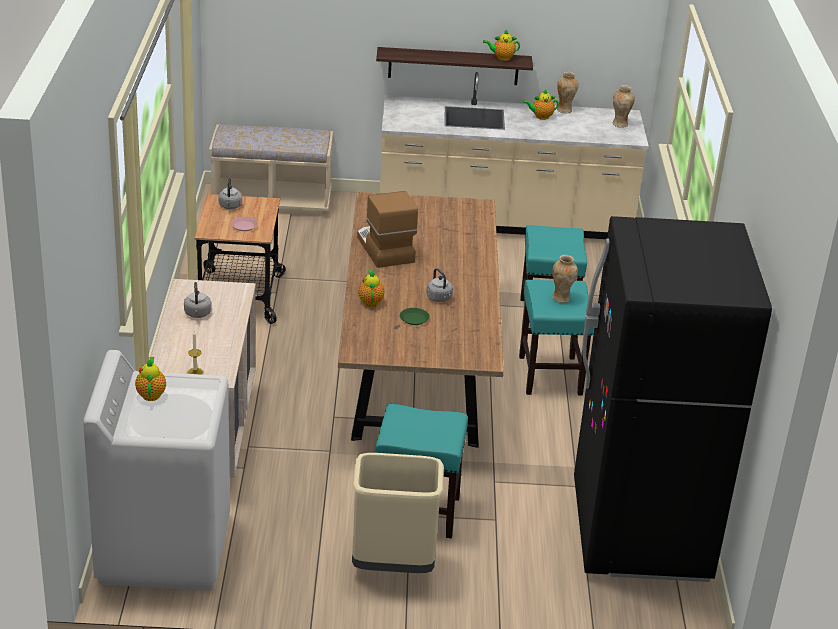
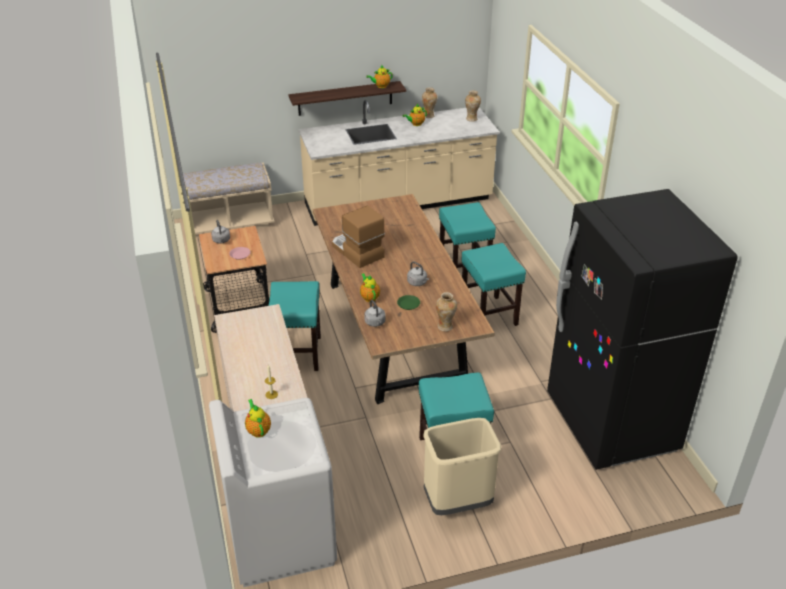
camera: 15 degrees left, 5 degrees up
(197, 314) = (248, 342): grey kettle -> grey kettle (375, 323)
(283, 363) = (297, 353): none -> turquoise stool
(561, 298) = (495, 260): vase -> vase (445, 327)

